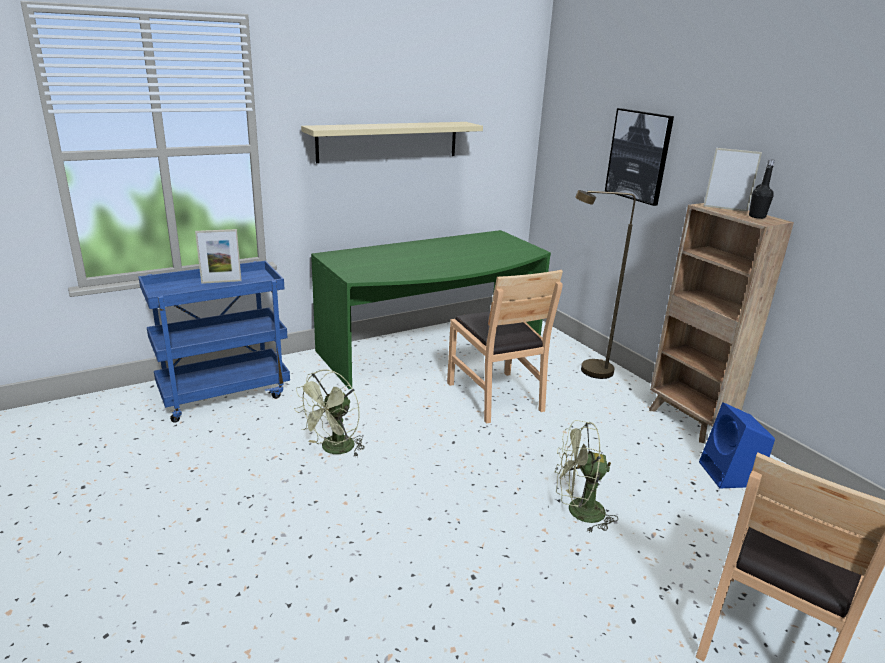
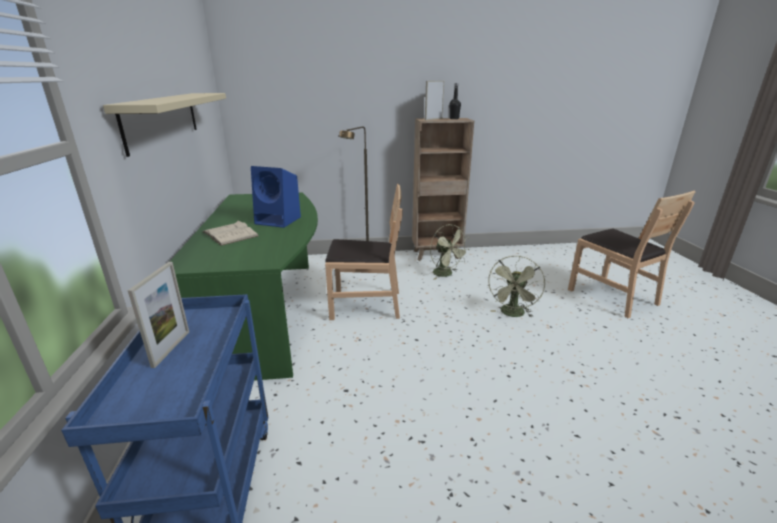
camera: 65 degrees left, 0 degrees up
(334, 450) = (394, 410): green fan -> green fan (446, 274)
(401, 253) = (230, 234): none -> beige book
(639, 156) = (341, 101): picture -> none
(730, 475) = (490, 262): blue speaker -> blue speaker (279, 220)

